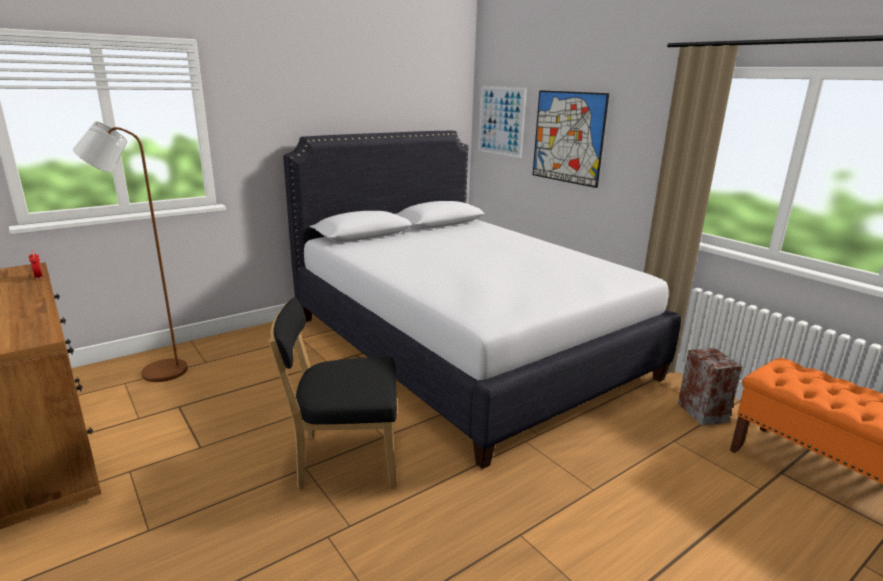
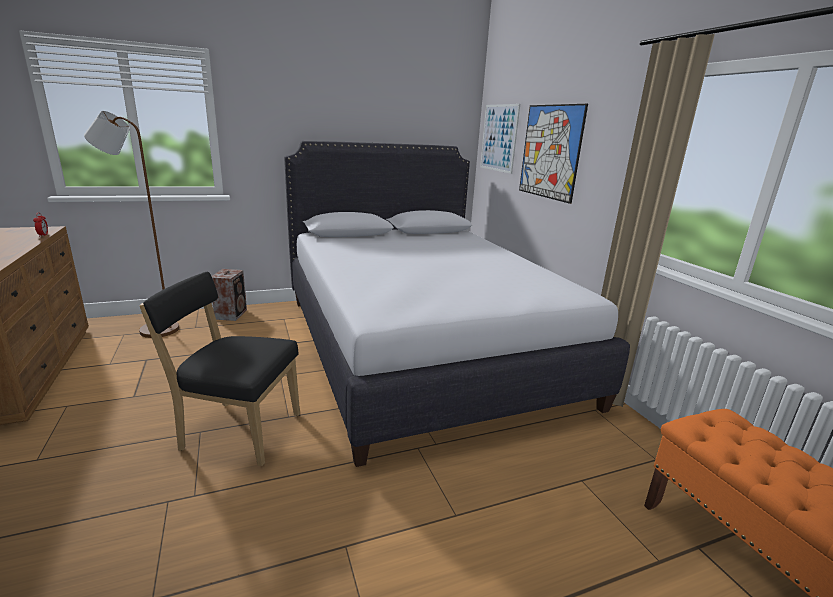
camera: 15 degrees right, 0 degrees up
(701, 411) = (634, 454): speaker -> speaker (232, 314)

